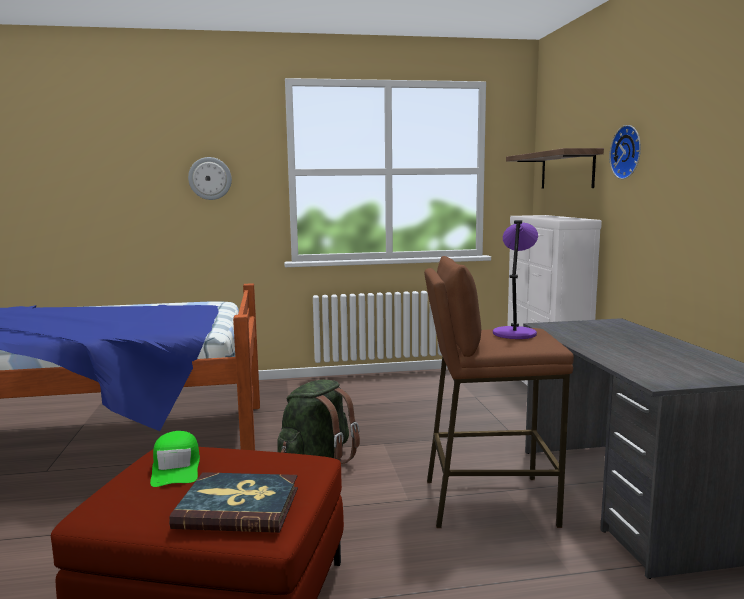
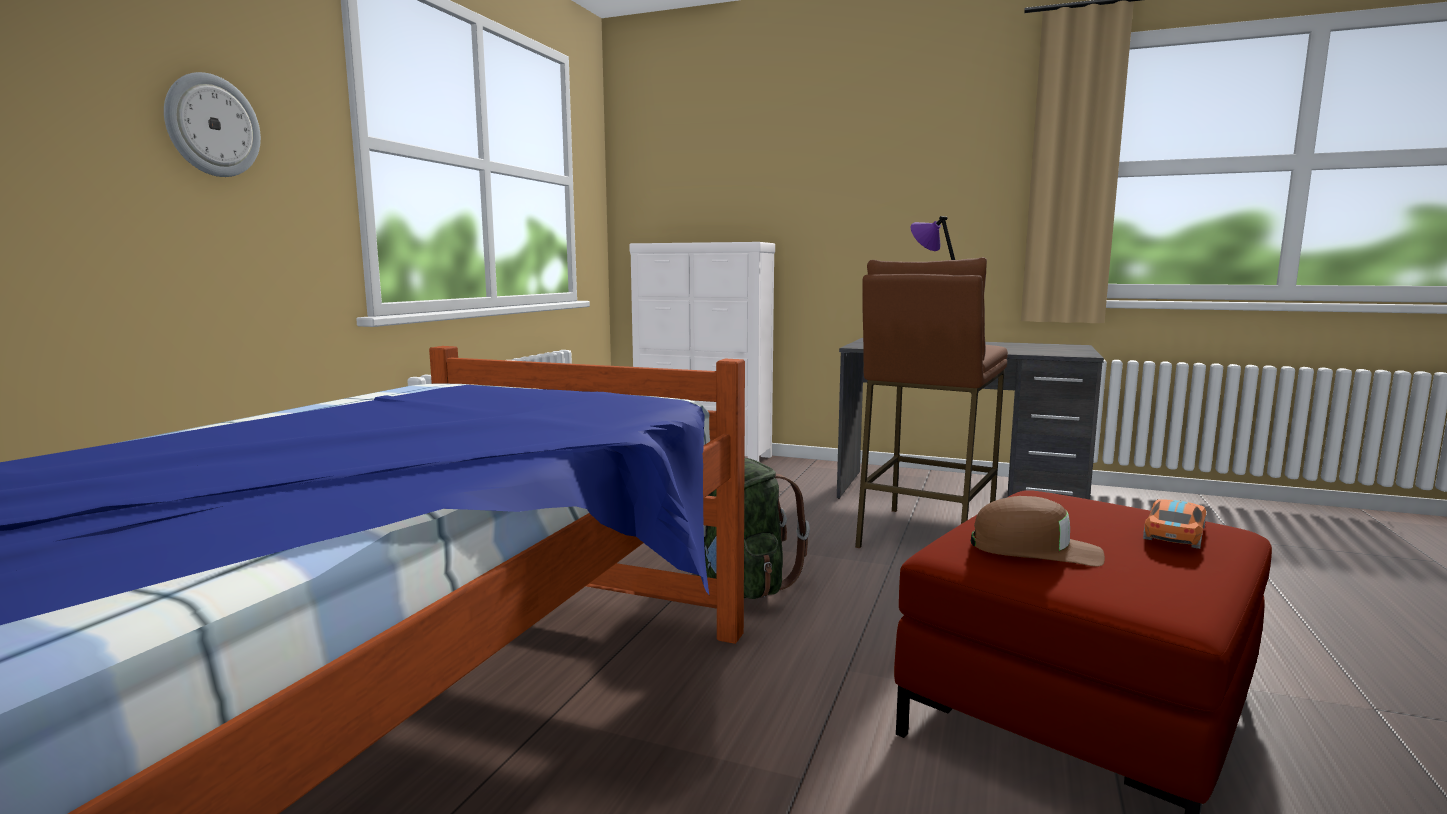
camera: 60 degrees left, 0 degrees up
(176, 468) = (1035, 549): green cap -> brown cap
(238, 507) = (1174, 533): book -> toy car
(567, 170) = (691, 189): shelf -> none
(628, 152) = (813, 169): wall clock -> none

